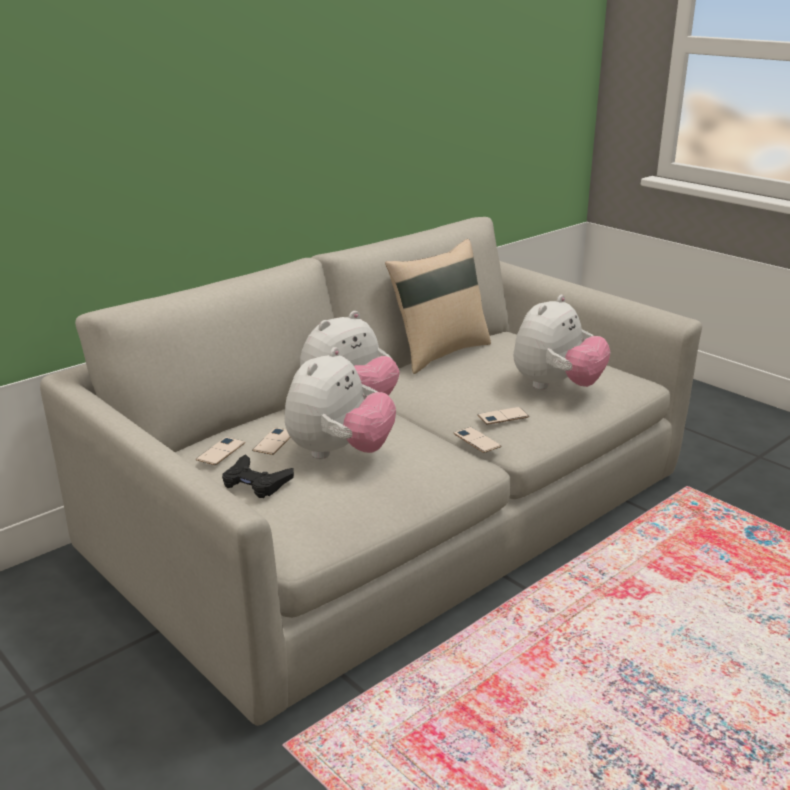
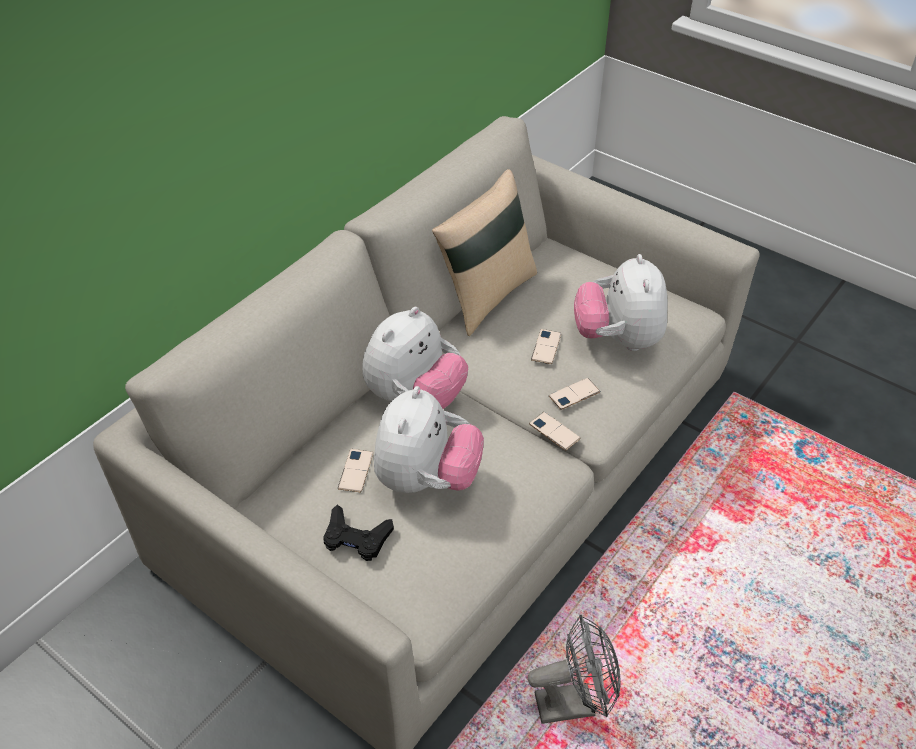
camera: 10 degrees left, 20 degrees up
(221, 451) = (305, 494): phone -> phone (546, 347)
(462, 703) = (574, 703): none -> grey fan
(556, 386) = (618, 339): plush toy -> plush toy turned 150 degrees clockwise

